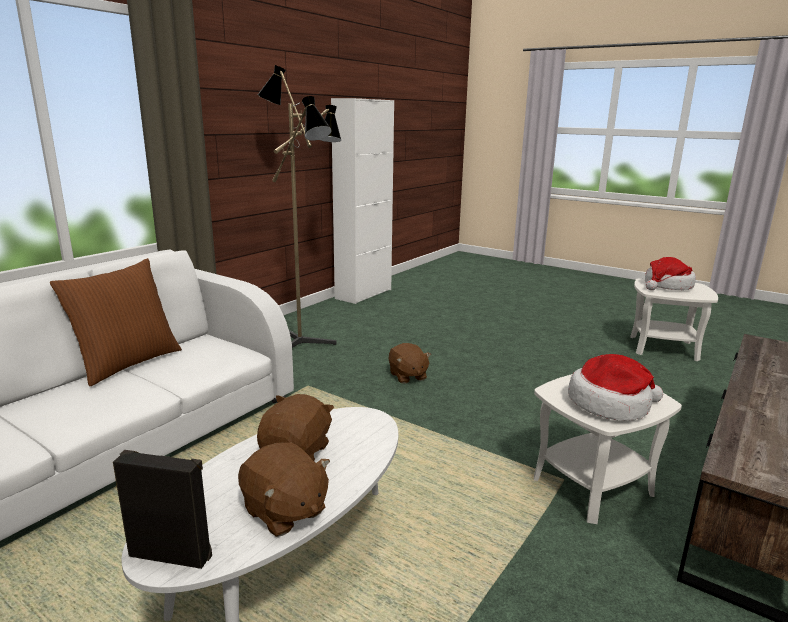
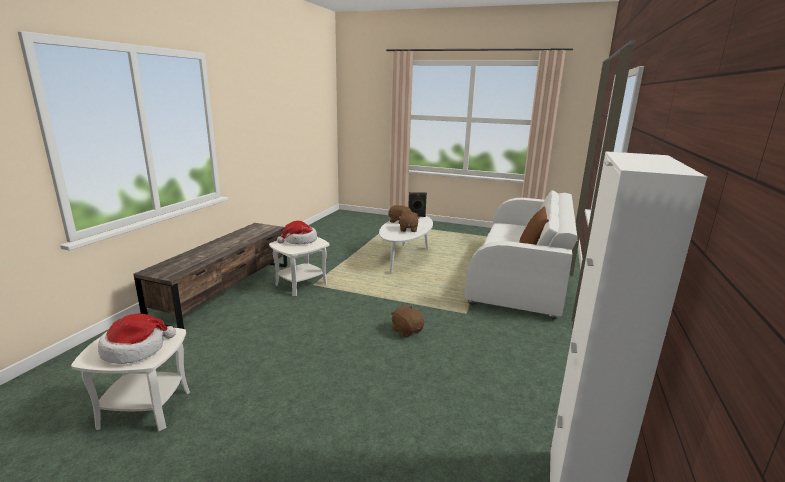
camera: 165 degrees right, 0 degrees up
(306, 342) = (516, 355): floor lamp -> none

